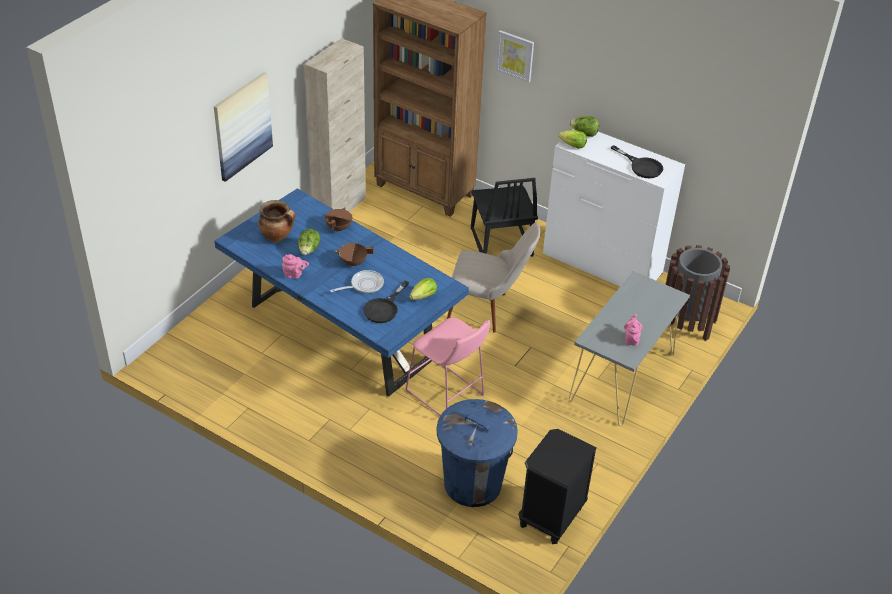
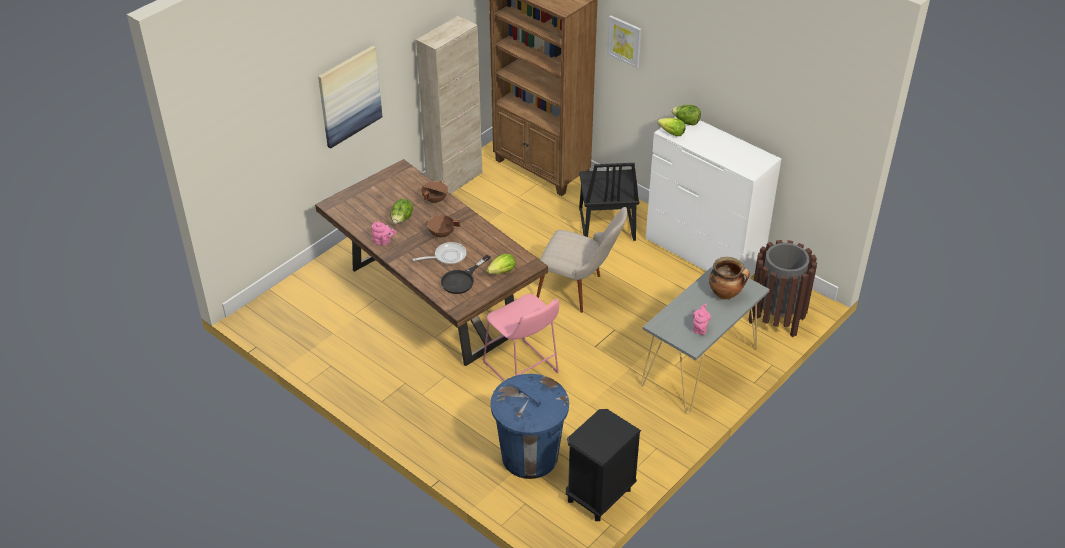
camera: 10 degrees right, 0 degrees up
(277, 237) = (375, 204): cooking pot -> cooking pot (726, 294)
(340, 332) = (432, 301): blue dining table -> brown dining table
(641, 166) = (736, 158): black frying pan -> none

